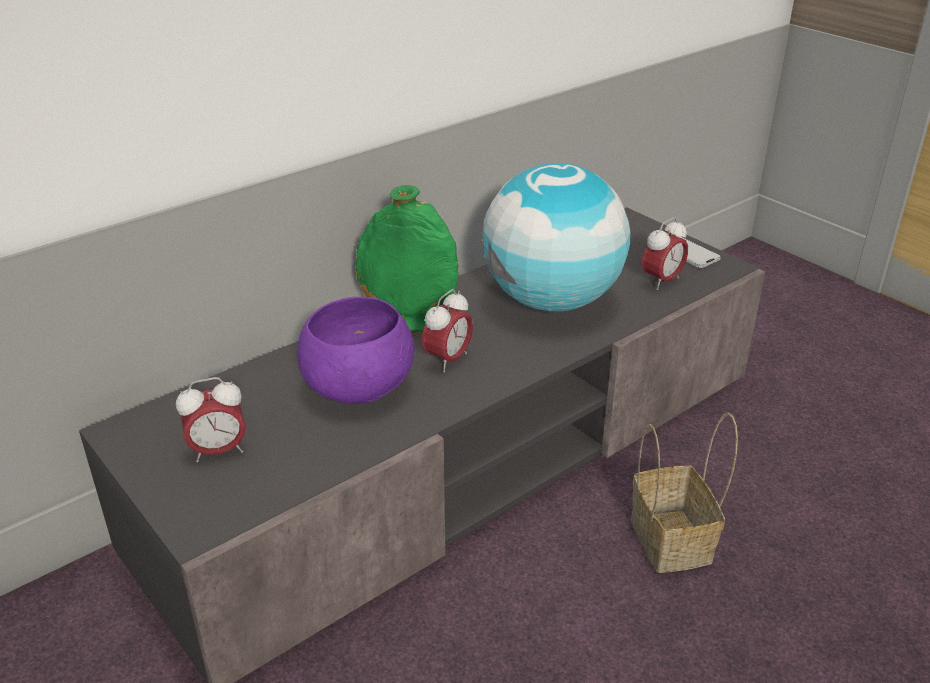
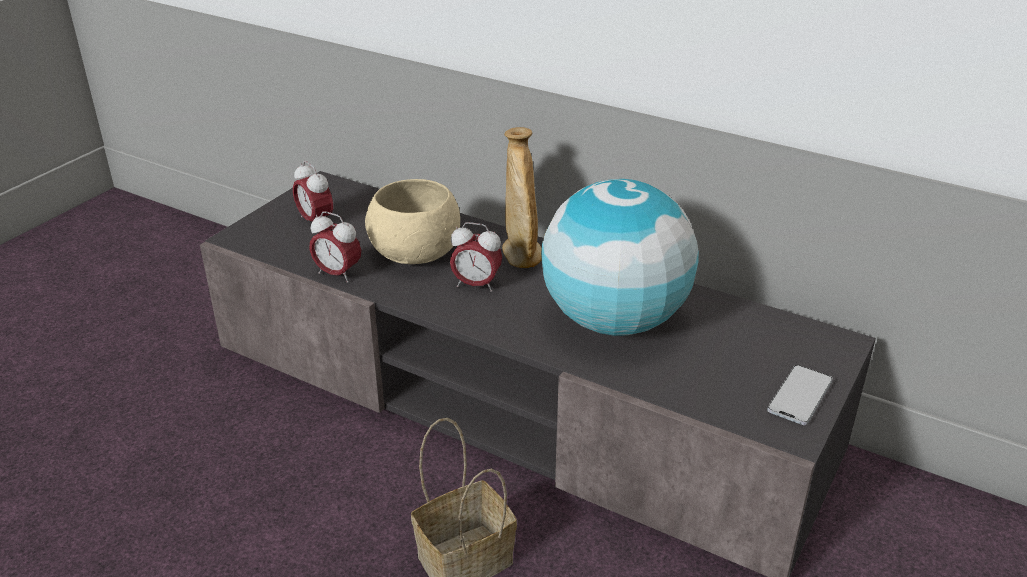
camera: 70 degrees right, 0 degrees up
(356, 387) = (415, 253): purple bowl -> beige bowl
(408, 322) = (522, 254): green vase -> beige vase
(661, 281) = (712, 386): alarm clock -> alarm clock (337, 274)

